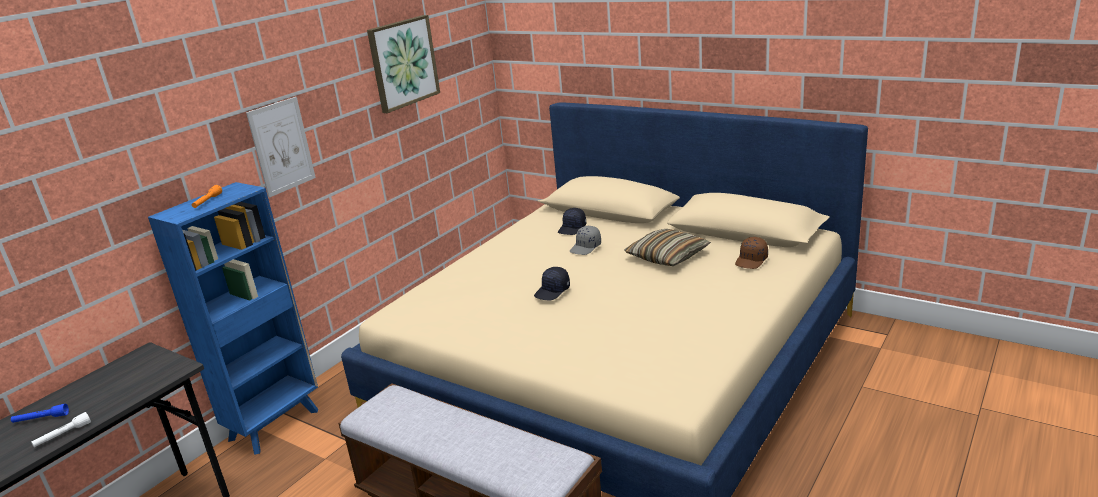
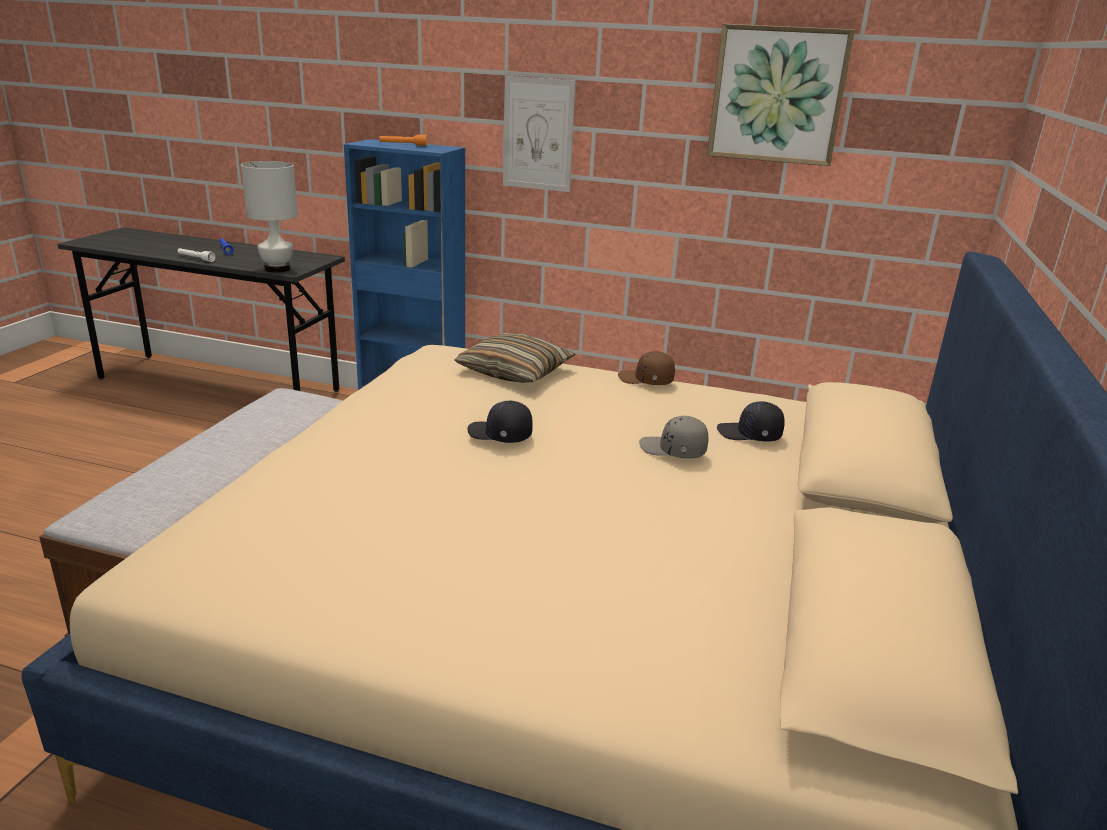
camera: 70 degrees right, 0 degrees up
(163, 376) = (277, 269): none -> white table lamp
(667, 256) = (676, 535): pillow -> pillow (515, 372)
(752, 261) = (691, 649): brown cap -> brown cap (646, 380)

